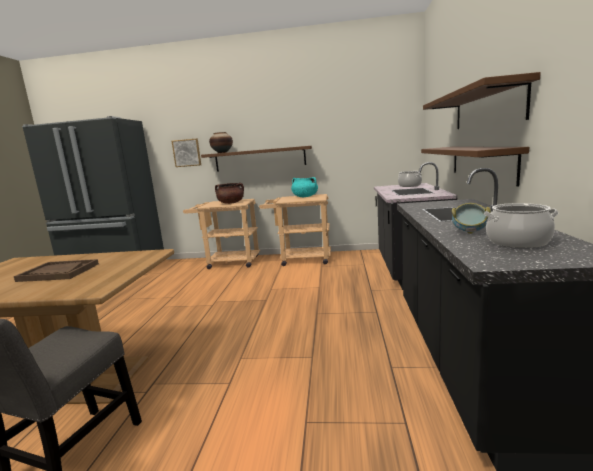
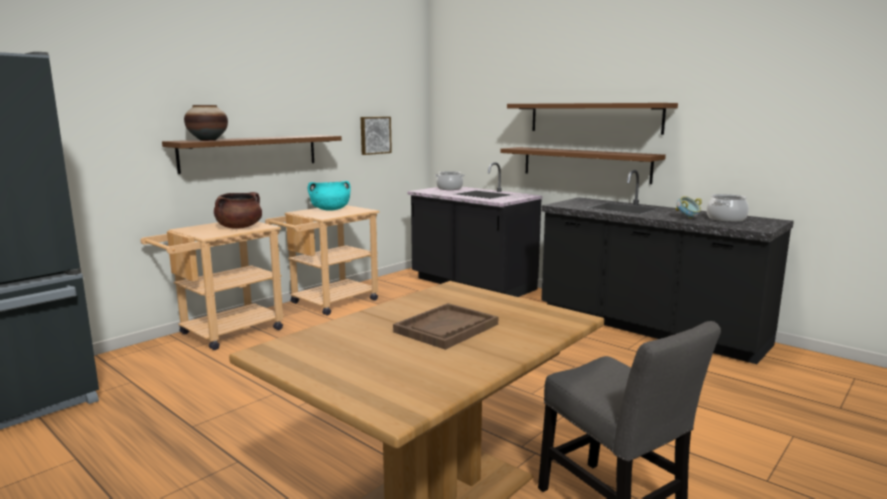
camera: 55 degrees left, 0 degrees up
(187, 153) = (117, 137): picture -> picture (374, 135)

